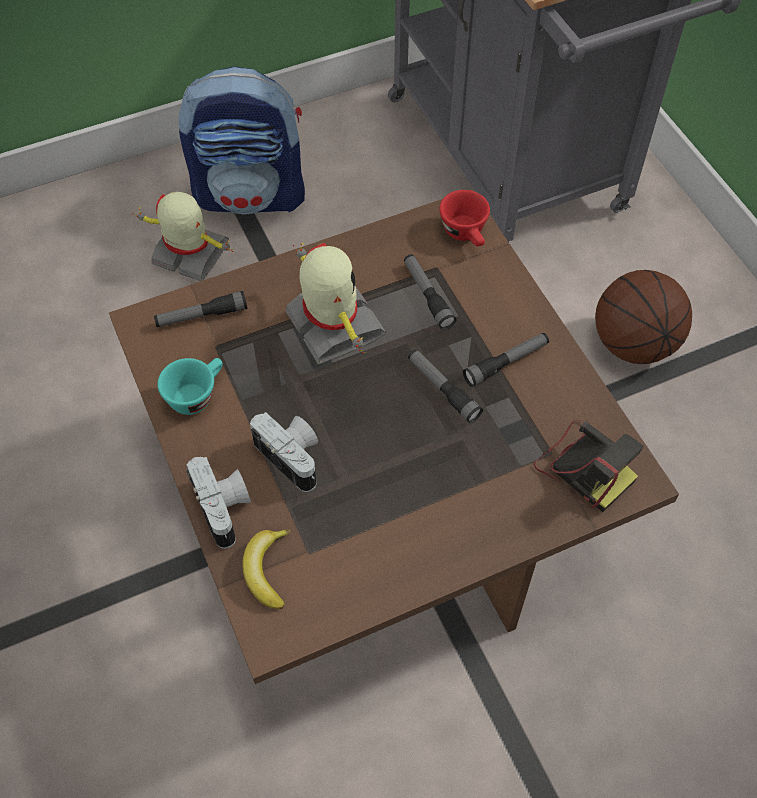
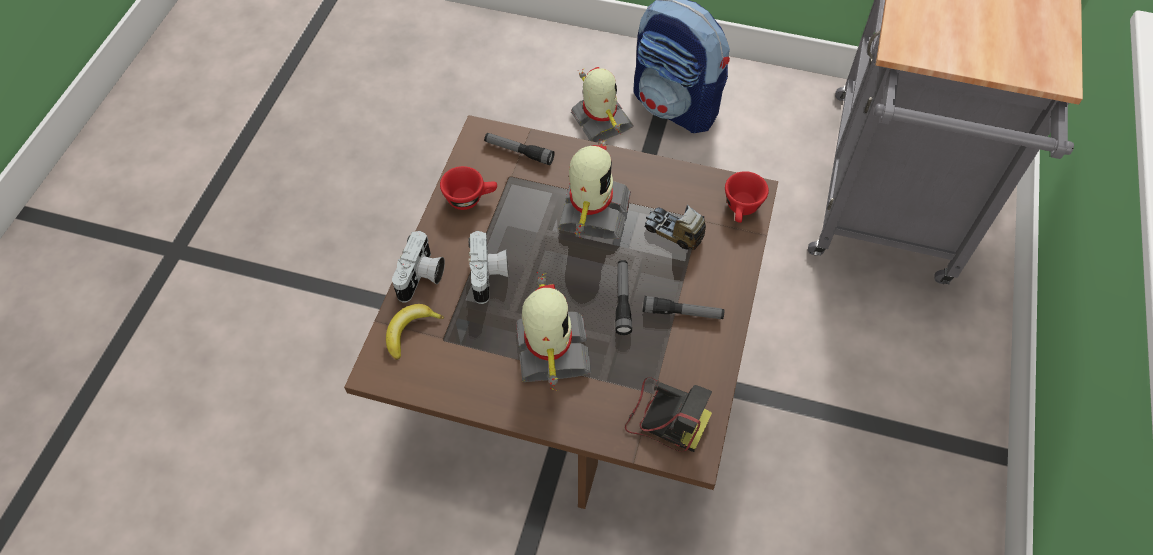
camera: 40 degrees right, 0 degrees up
(196, 394) = (470, 198): turquoise cup -> red cup
(423, 485) = (550, 351): none -> toy robot
(427, 295) = (673, 233): flashlight -> toy truck
(583, 467) = (665, 417): camera -> camera turned 60 degrees counterclockwise
(633, 343) = (857, 384): basketball -> none

